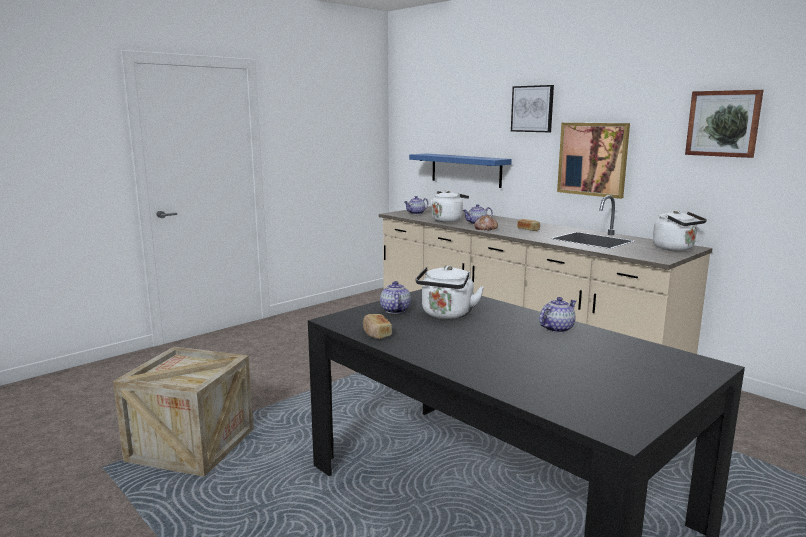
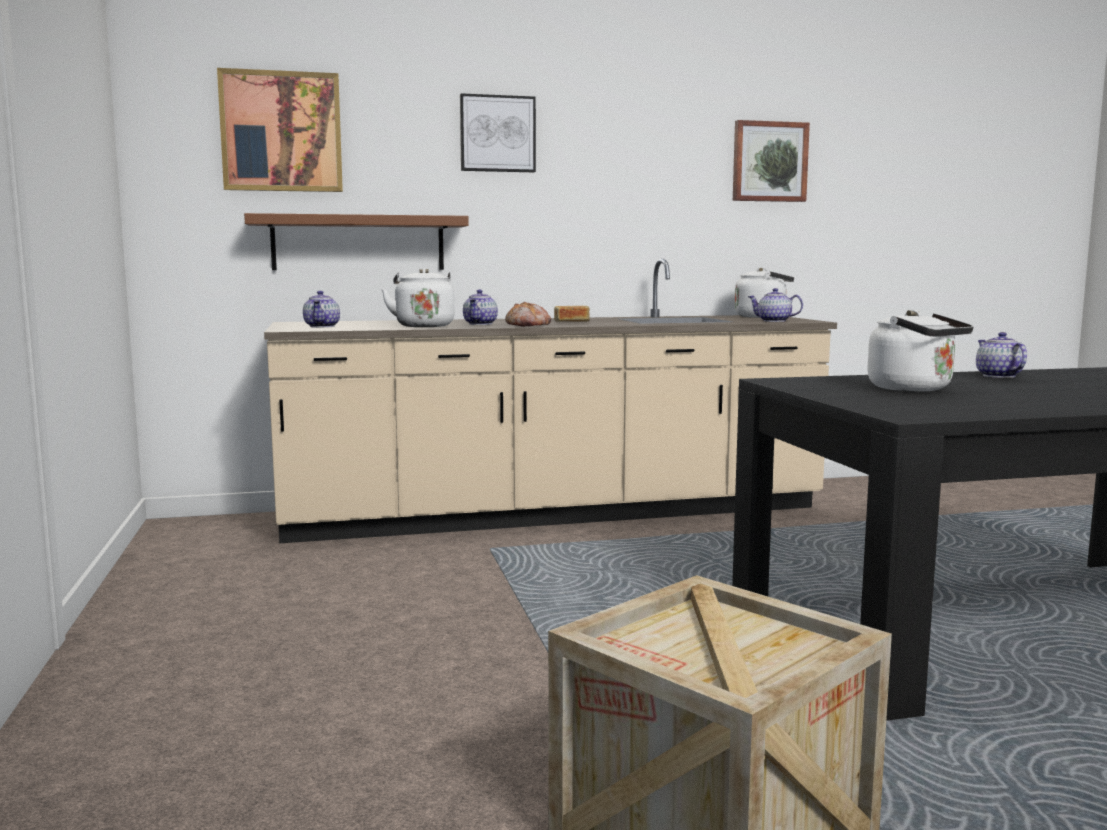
camera: 60 degrees left, 5 degrees down
(376, 334) = (996, 410): bread -> none
(394, 310) = (874, 398): teapot -> teapot (773, 321)
(465, 170) = (358, 243): blue shelf -> brown shelf
(593, 159) = (607, 212): picture -> picture (281, 132)

